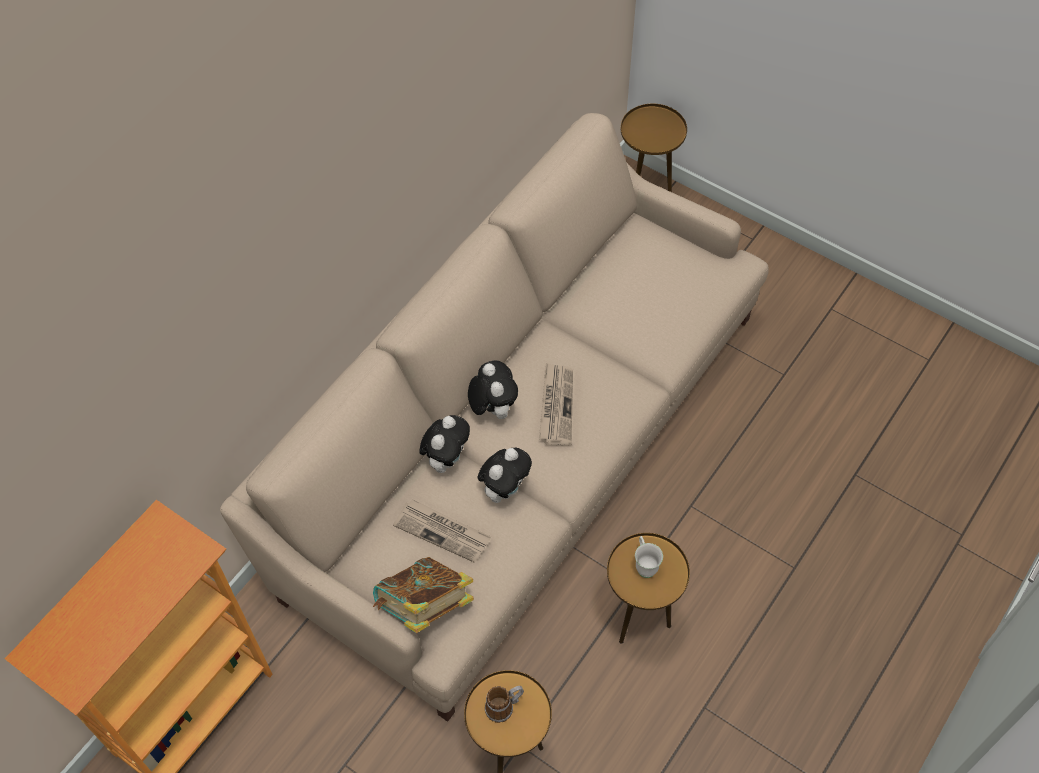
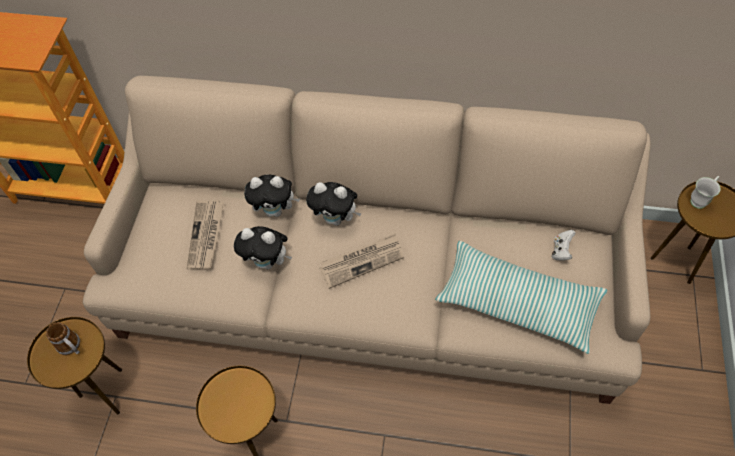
camera: 65 degrees right, 0 degrees up
(424, 607) = (137, 254): book -> none
(492, 408) = (336, 219): plush toy -> plush toy turned 60 degrees clockwise
(633, 251) = (561, 251): none -> white game controller
(644, 565) = (242, 399): white mug -> white mug (700, 200)
(665, 307) = (518, 303): none -> pillow

